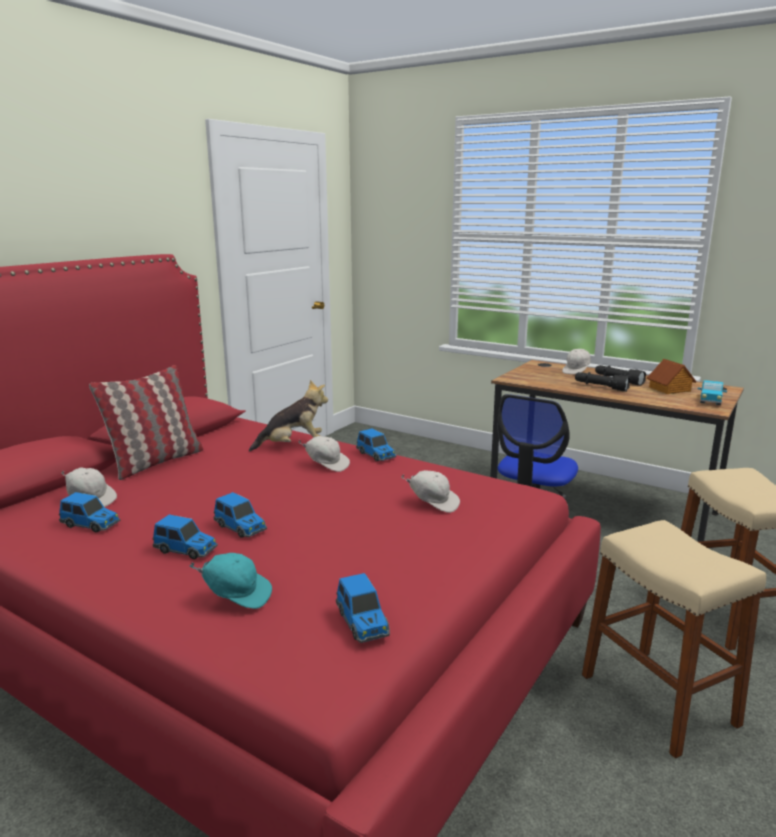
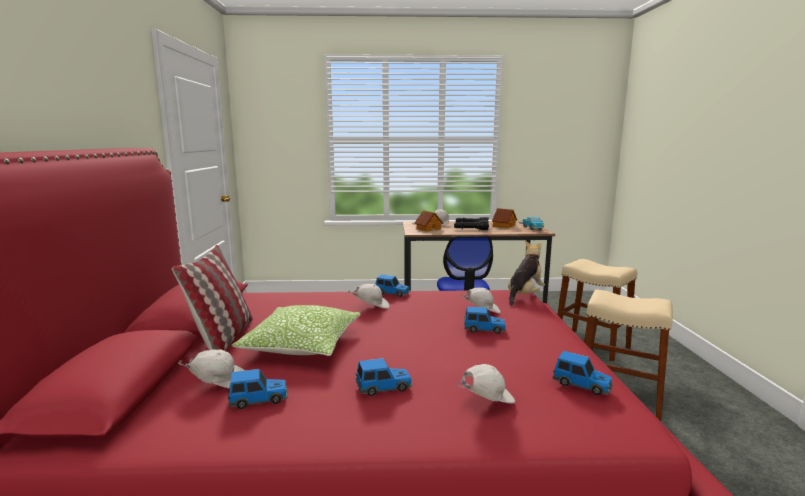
camera: 35 degrees left, 5 degrees down
(199, 487) = (302, 345): none -> pillow
(237, 595) = (486, 400): turquoise cap -> white cap
(241, 527) = (395, 360): toy car -> toy car (484, 329)
(293, 445) = (321, 301): plush toy -> plush toy (524, 295)
(541, 376) = (428, 229): none -> toy house

